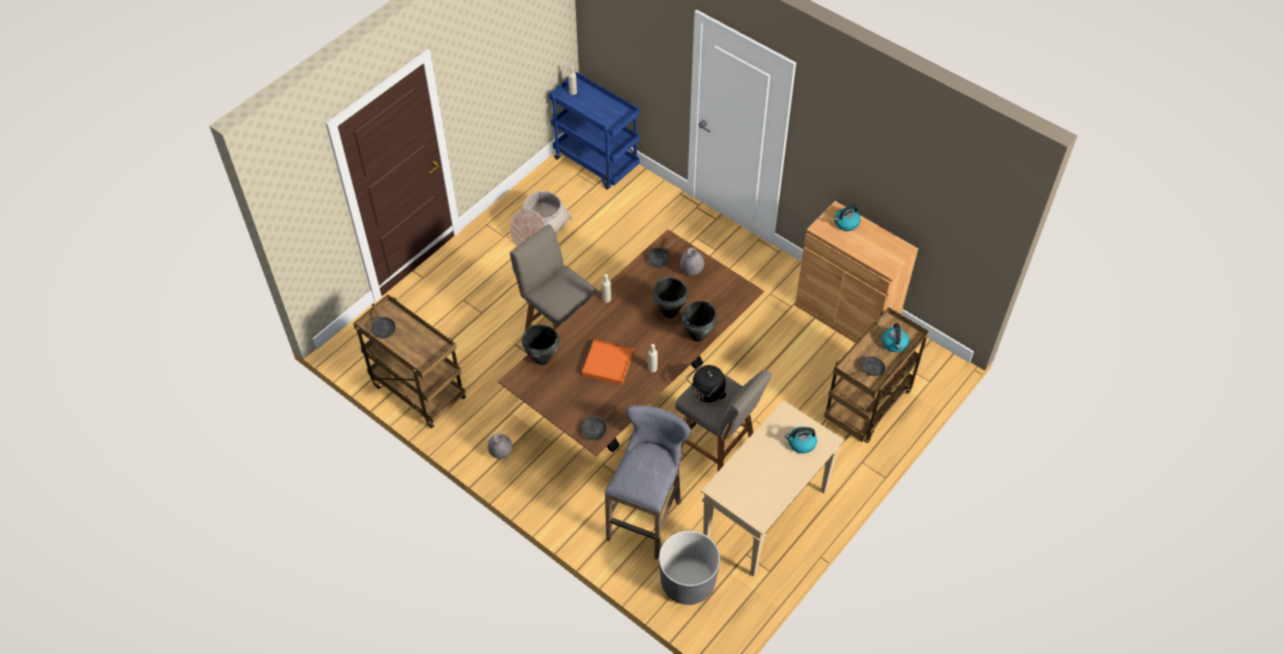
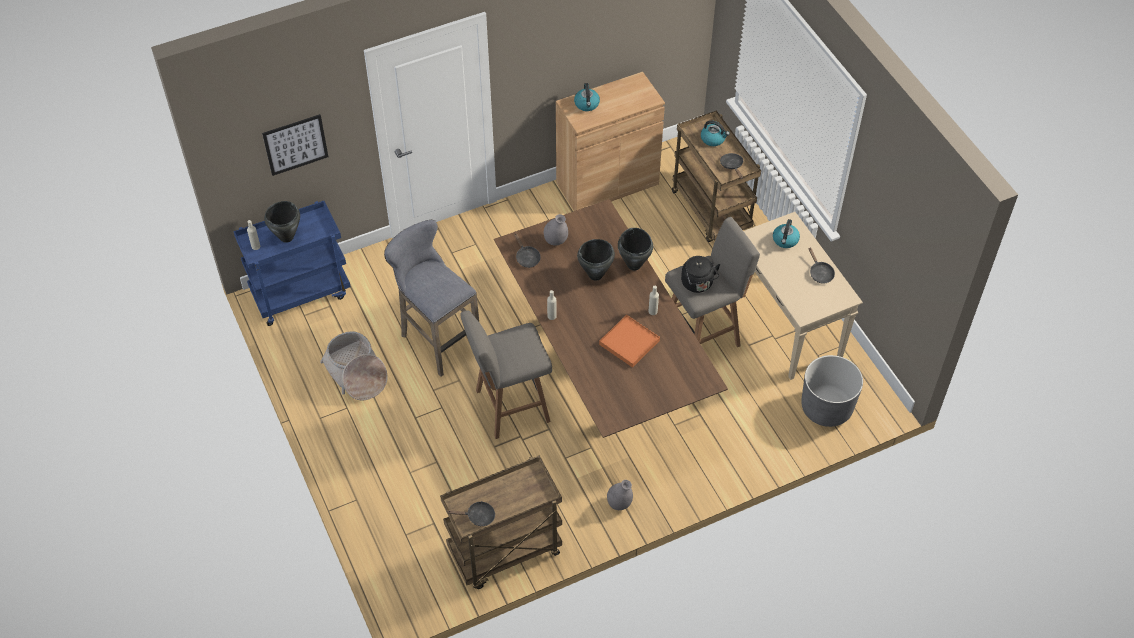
camera: 65 degrees left, 0 degrees up
(542, 359) = (596, 391): black cooking pot -> black cooking pot (286, 237)
(596, 429) = (699, 378): black frying pan -> black frying pan (820, 273)
(633, 44) = (295, 144): none -> picture
(646, 517) = (747, 412): grey stool -> grey stool (437, 339)

